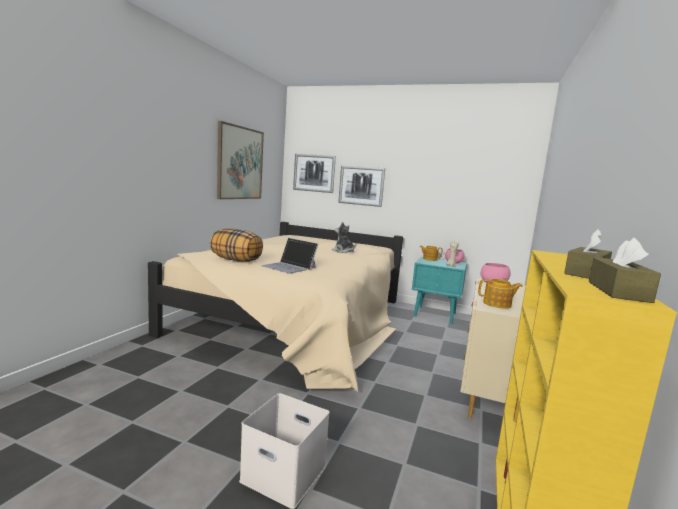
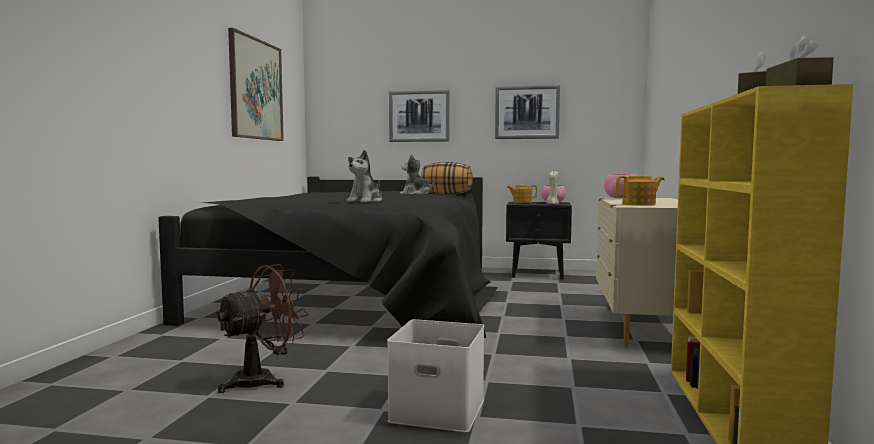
camera: 10 degrees left, 5 degrees down
(178, 410) = (263, 380): none -> brown fan
(236, 260) = (289, 201): pillow -> pillow (447, 194)
(289, 267) = (365, 201): laptop -> plush toy
(299, 319) = (365, 292): beige bed -> black bed
(314, 173) = (351, 105): picture -> picture (527, 112)
(435, 315) = (538, 274): turquoise nightstand -> black nightstand

